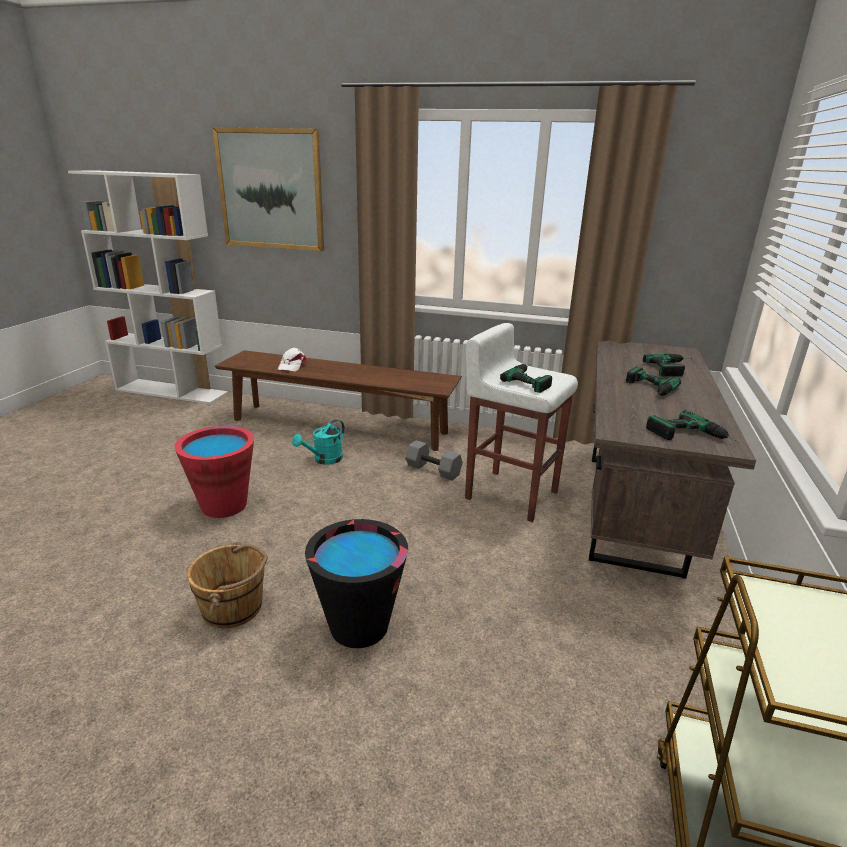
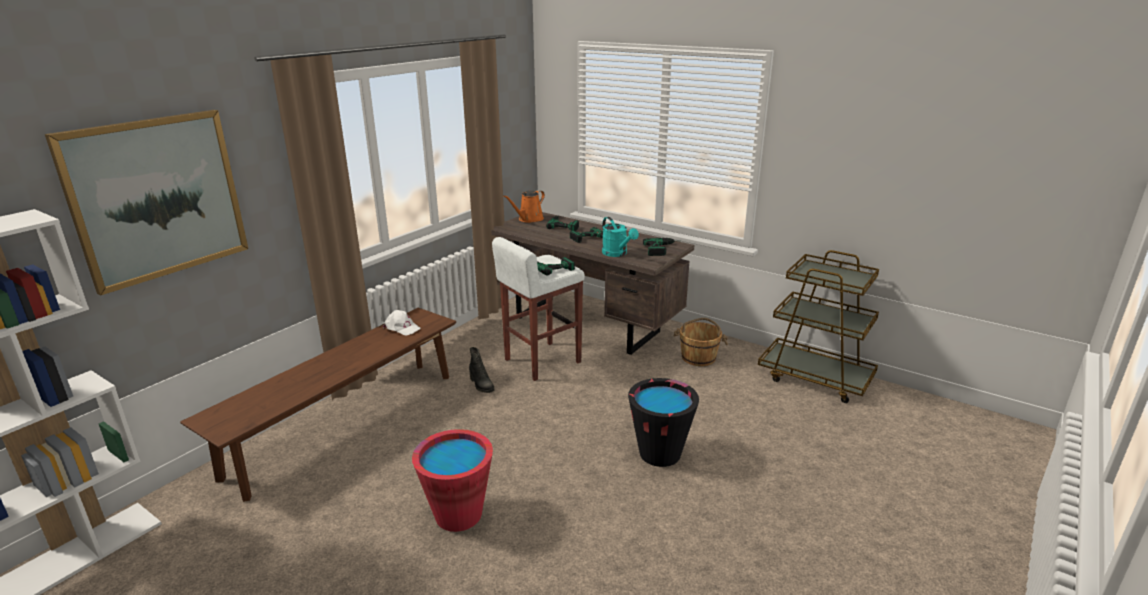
camera: 70 degrees left, 0 degrees up
(234, 607) = (619, 512): brown bucket -> brown bucket (698, 357)
(292, 365) = (288, 389): white cap -> white cap (402, 328)
(324, 460) = (414, 442): turquoise watering can -> turquoise watering can (617, 254)
(434, 470) = (481, 385): grey dumbbell -> black boot
(660, 350) = (529, 219): none -> orange watering can

